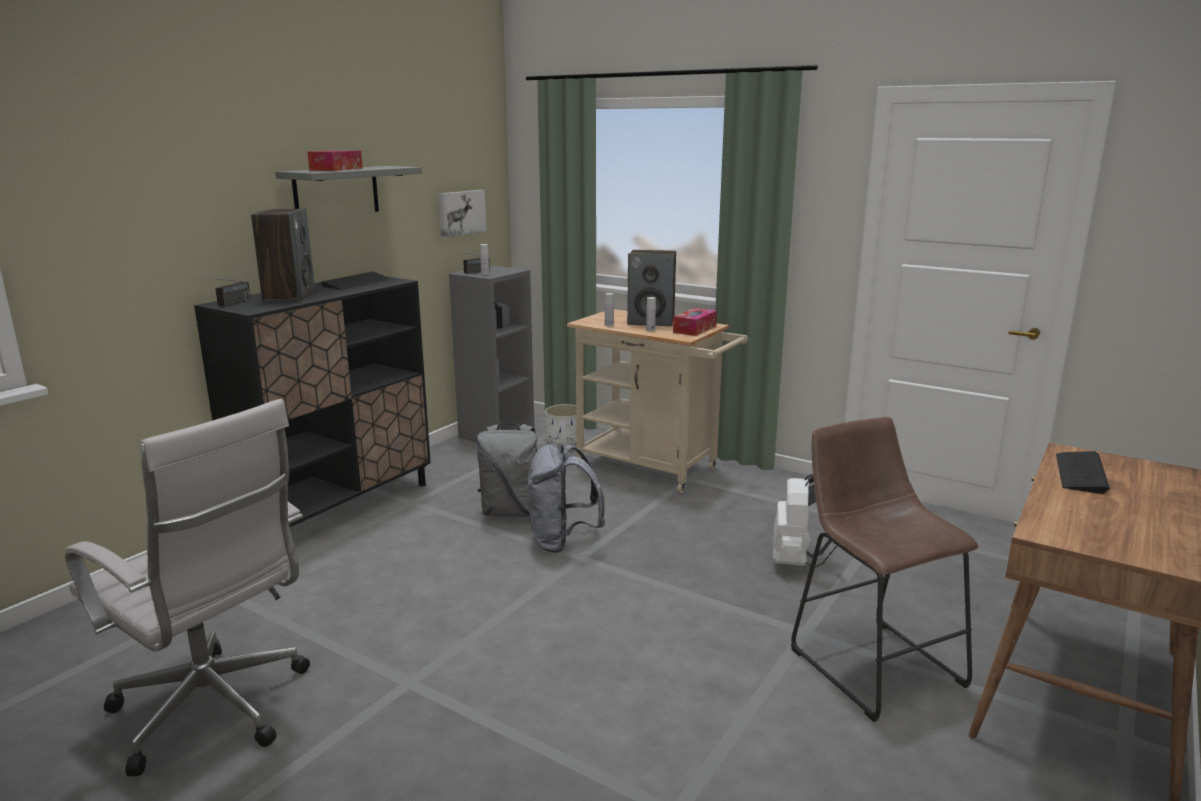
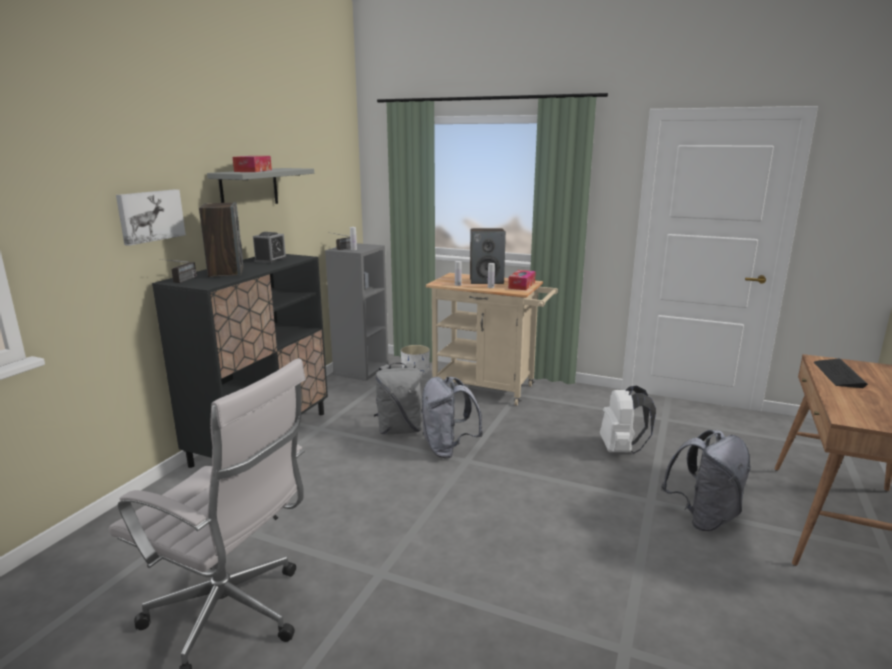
camera: 10 degrees left, 0 degrees up
(356, 282) = (270, 260): keyboard -> alarm clock
(460, 213) = (331, 203): picture -> picture (150, 216)
(870, 661) = (703, 517): brown stool -> grey backpack

